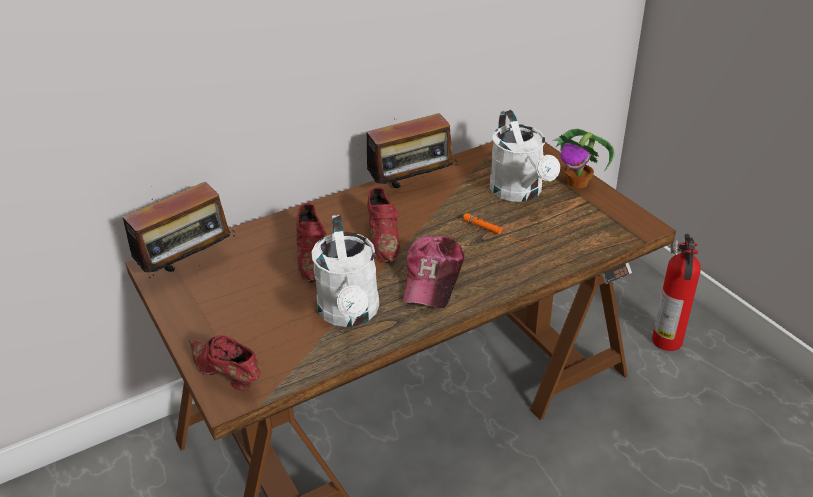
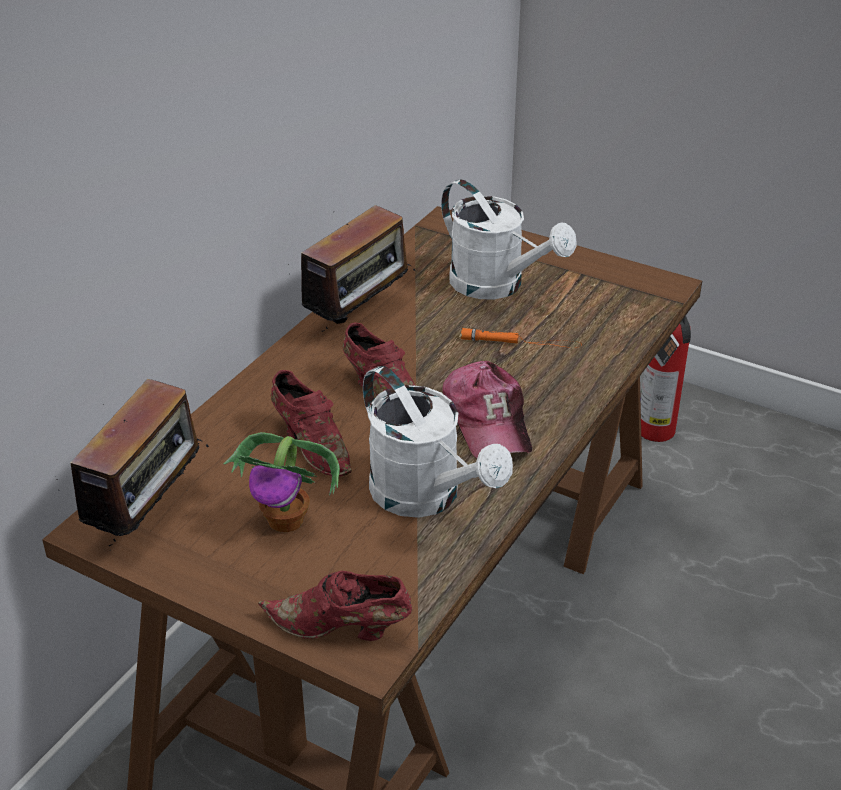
camera: 30 degrees left, 0 degrees up
(578, 183) = (553, 255): potted plant -> potted plant (287, 520)

